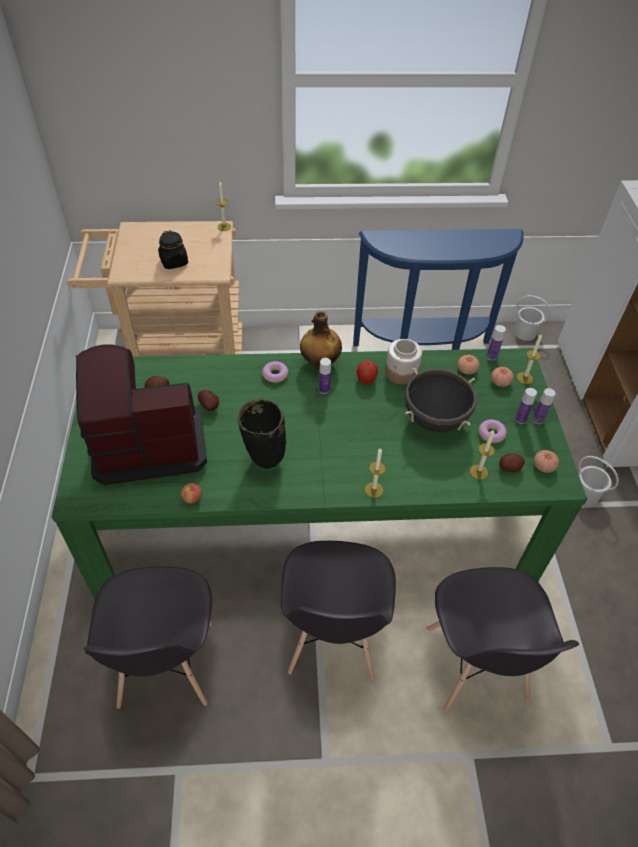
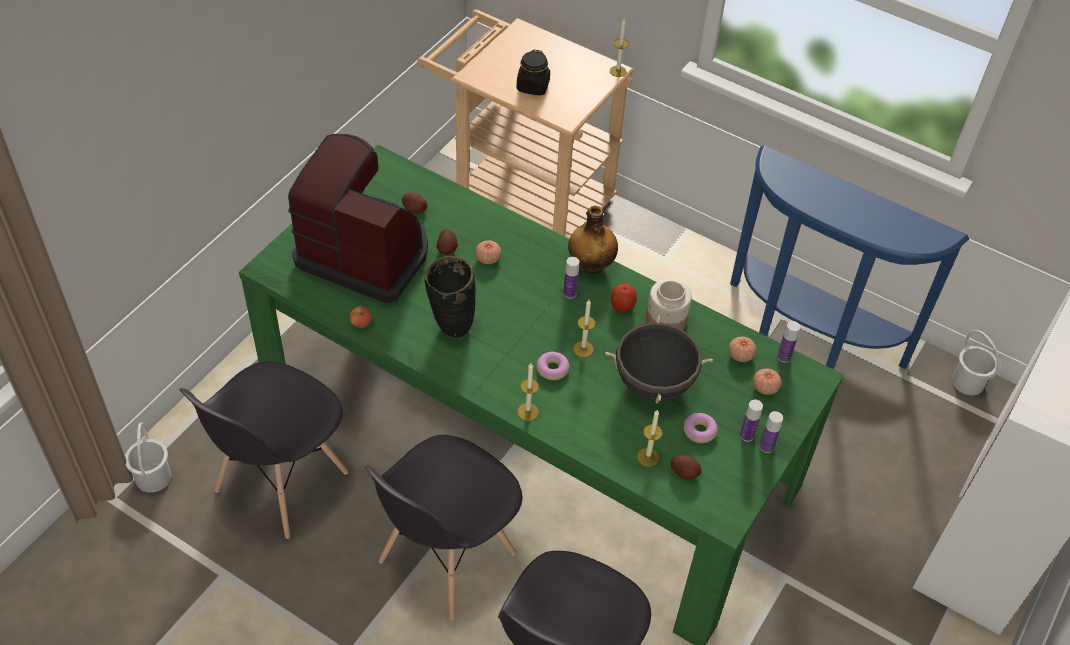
camera: 35 degrees right, 0 degrees up
(275, 374) = (535, 253): donut -> donut (552, 369)
(524, 378) = (798, 398): candle -> candle (583, 349)
(544, 466) = (722, 492): tomato -> tomato (488, 258)
(585, 495) = (856, 602): white bucket -> white bucket (152, 477)

